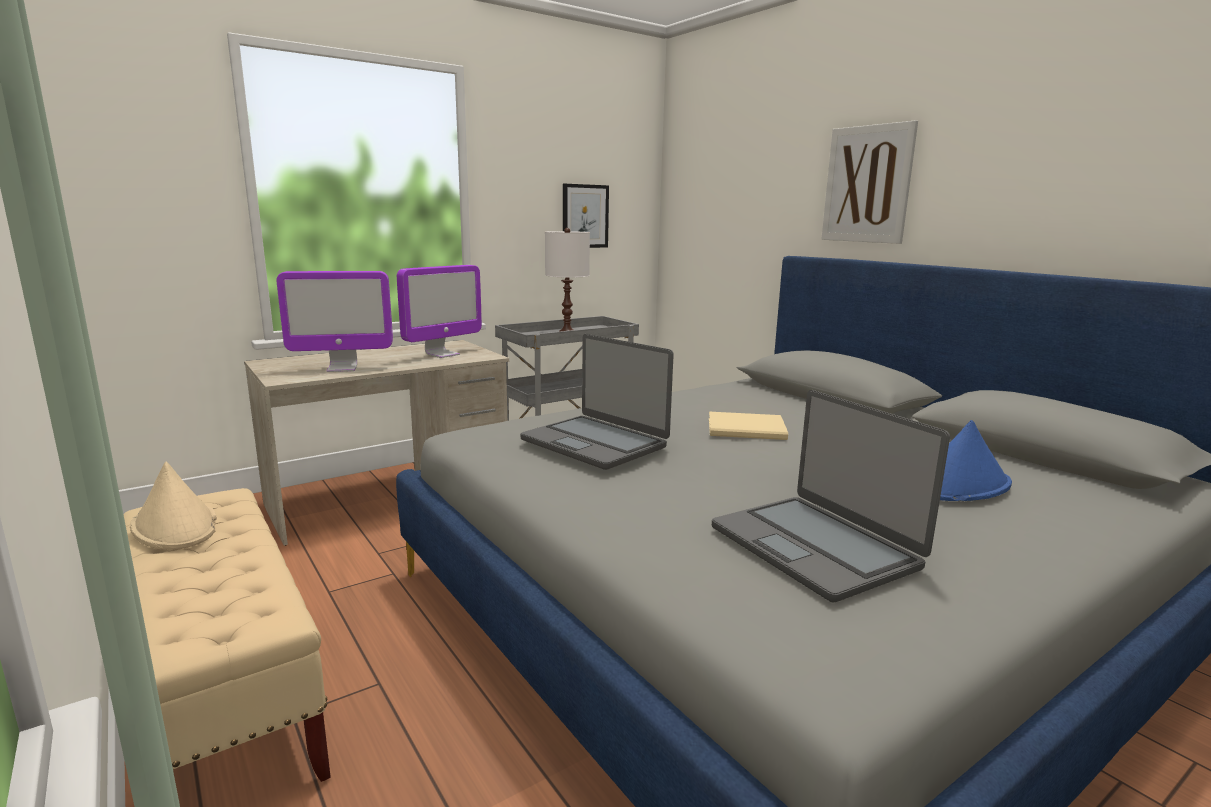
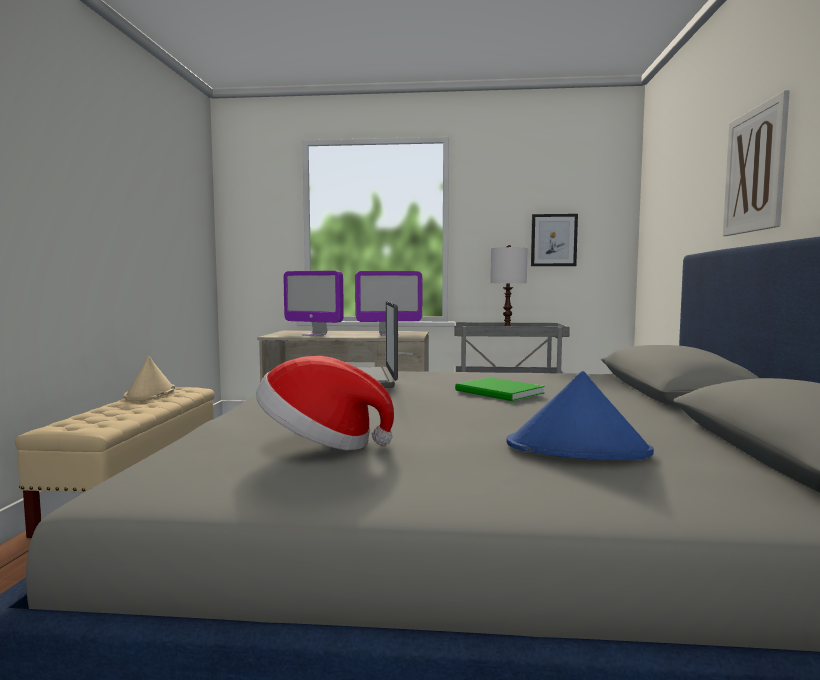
camera: 40 degrees right, 10 degrees down
(748, 429) = (500, 392): beige book -> green book
(815, 546) = (321, 443): laptop -> hat

